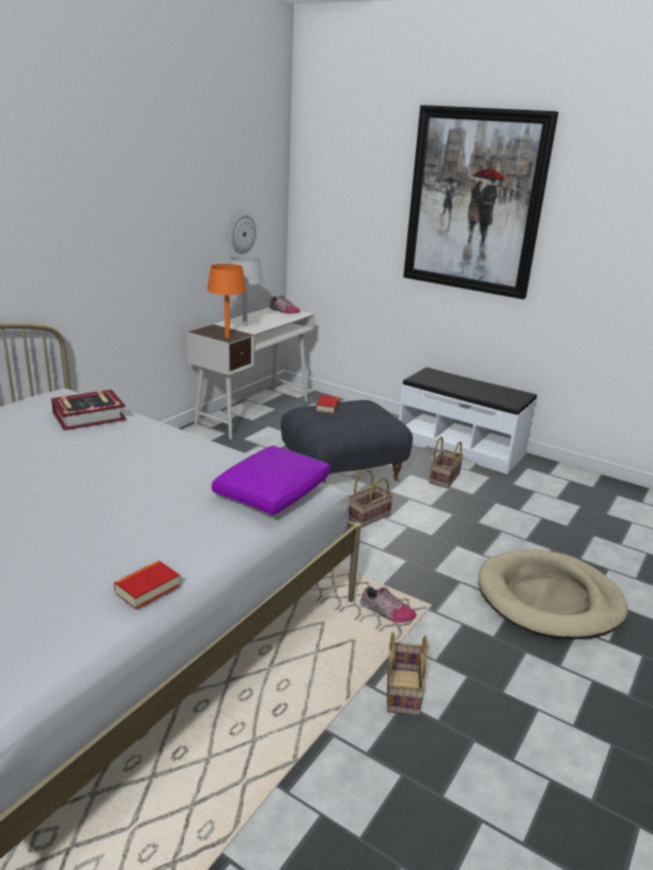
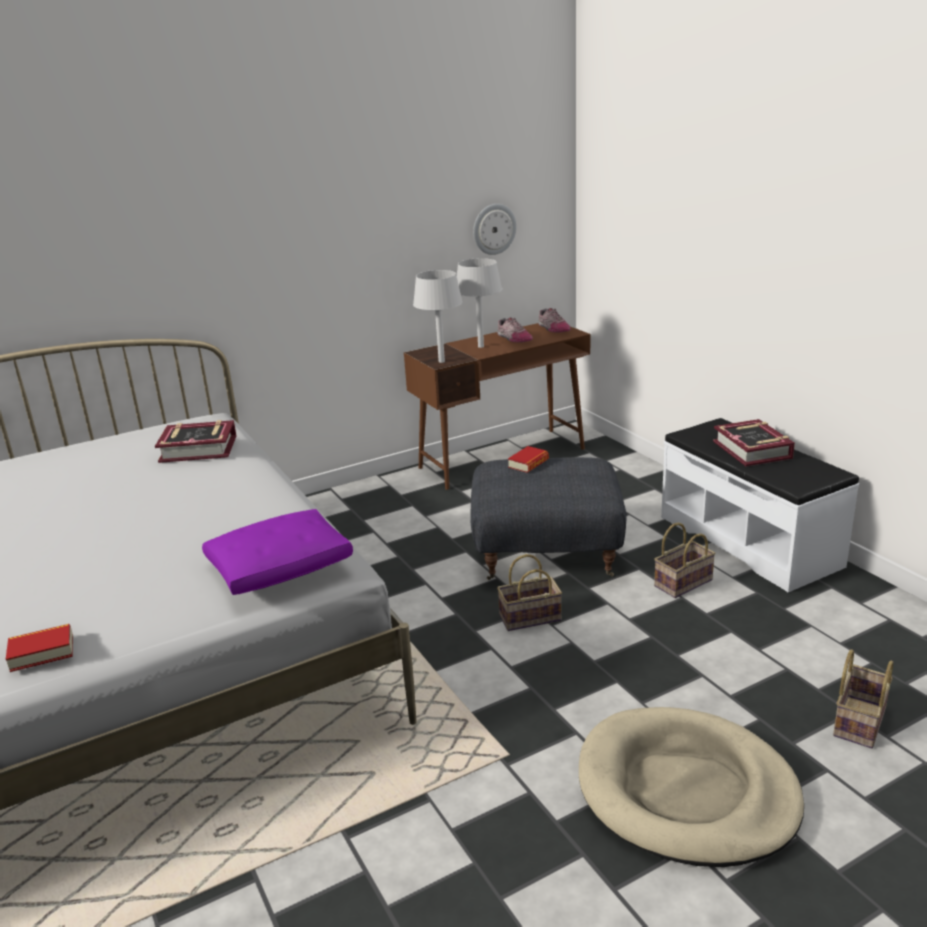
camera: 30 degrees right, 0 degrees up
(227, 337) = (441, 361): orange table lamp -> grey table lamp
(254, 412) = (503, 458): white desk -> brown desk
(386, 612) = (445, 748): shoe -> shoe (513, 338)
(401, 690) = (377, 852): basket -> basket (858, 720)
(465, 384) = (752, 450): none -> book
(474, 202) = (777, 179): picture -> none

